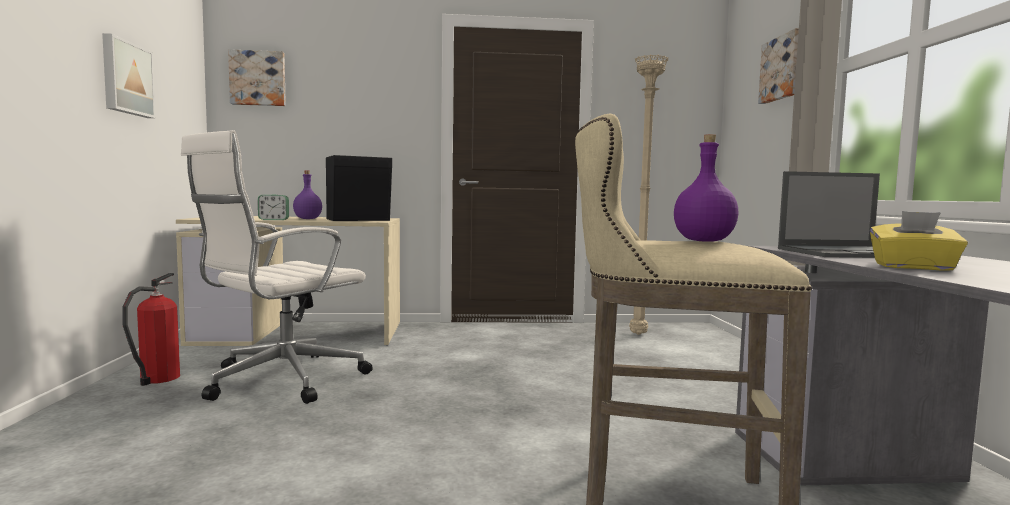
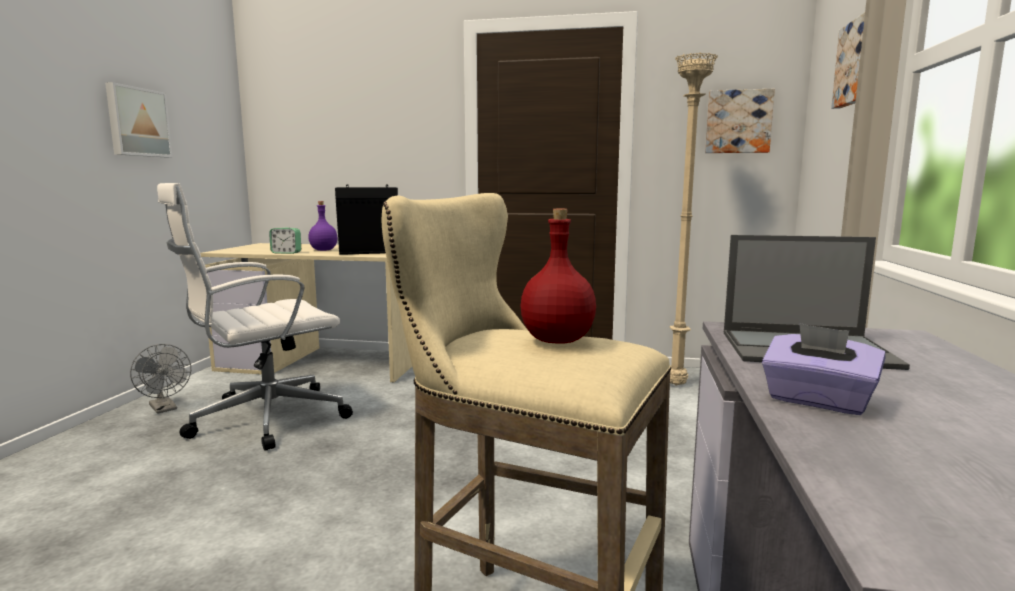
camera: 15 degrees right, 5 degrees up
(158, 379) = (165, 409): fire extinguisher -> grey fan
(258, 78) = (286, 105): picture -> picture (738, 122)
(705, 241) = (558, 340): purple bottle -> red bottle
(913, 267) = (817, 401): yellow tissue box -> purple tissue box

